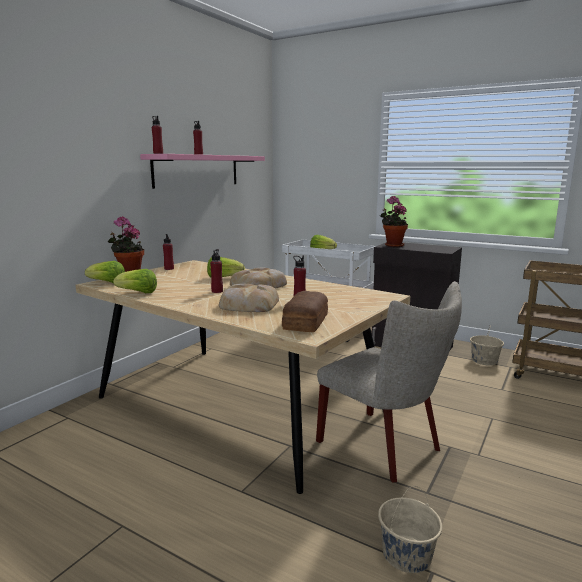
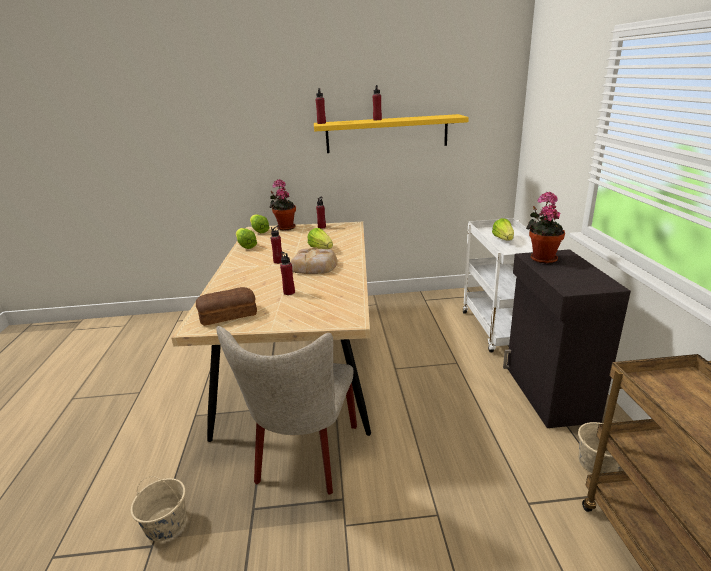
camera: 55 degrees right, 10 degrees up
(197, 170) = (387, 134): pink shelf -> yellow shelf
(248, 304) = (254, 282): bread -> none

